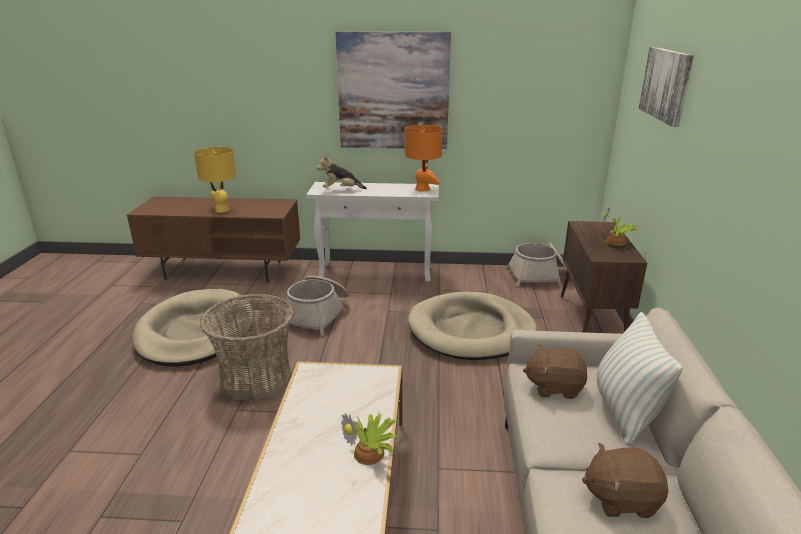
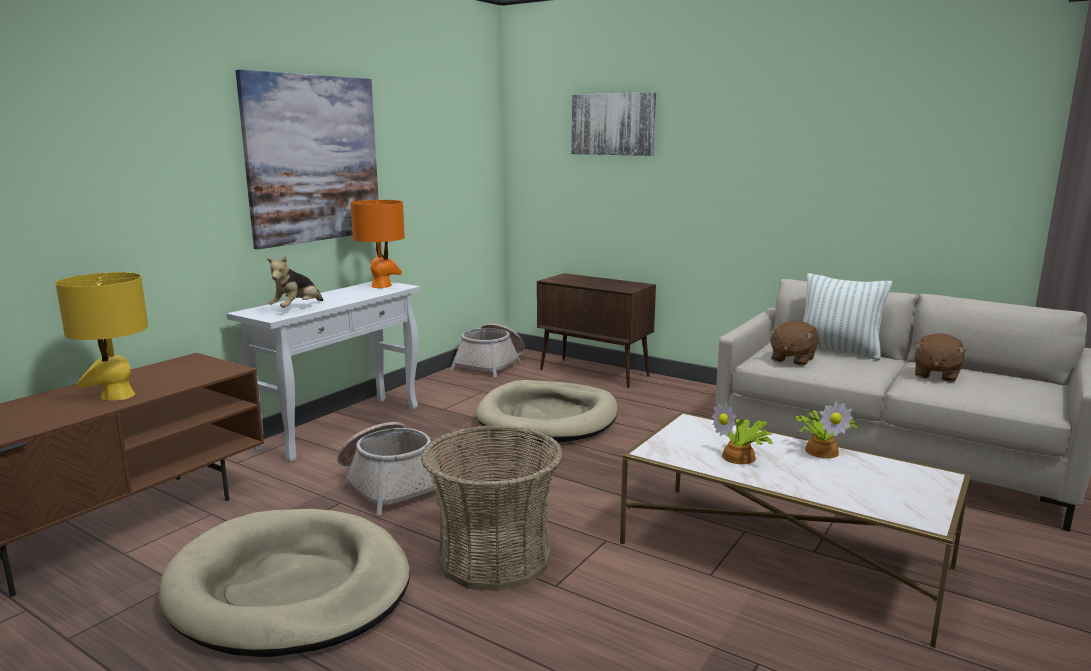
camera: 60 degrees left, 10 degrees down
(616, 242) = (606, 281): potted plant -> potted plant (741, 457)

